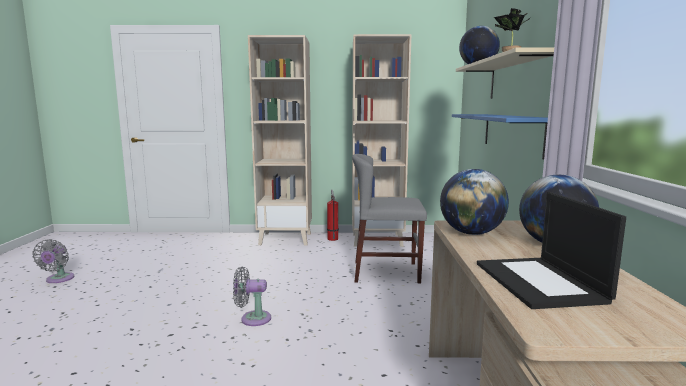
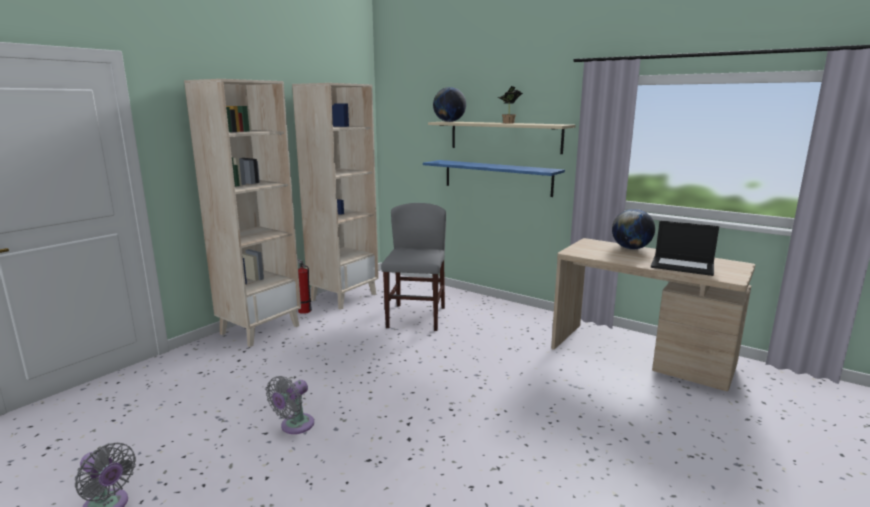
camera: 55 degrees left, 5 degrees up
(252, 319) = (427, 392): grey fan -> grey fan (294, 426)
(386, 272) = (416, 317): grey chair -> grey chair turned 150 degrees clockwise
(471, 233) = (595, 254): globe -> none

